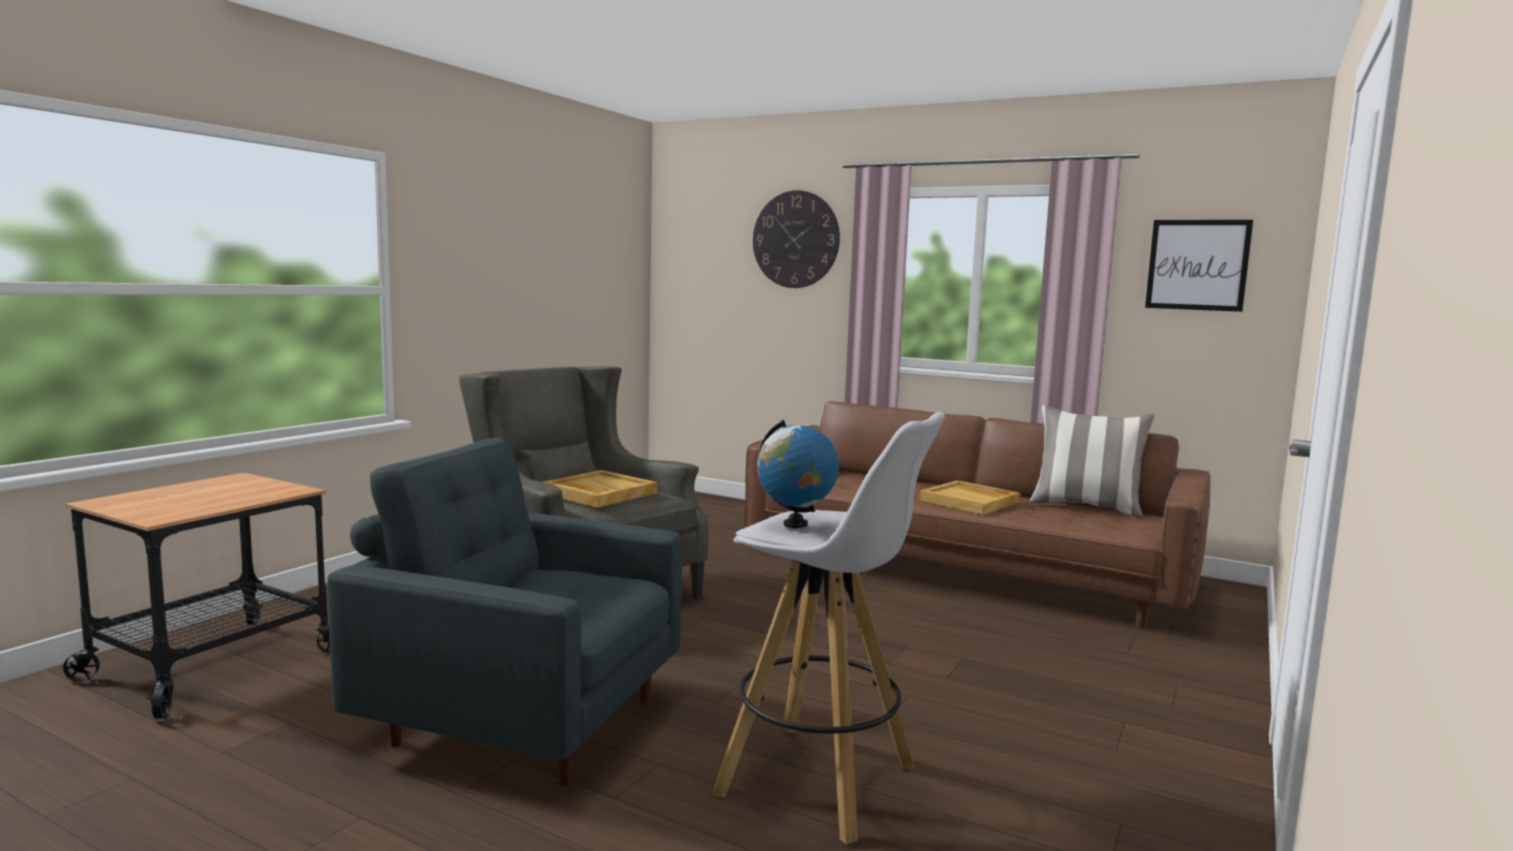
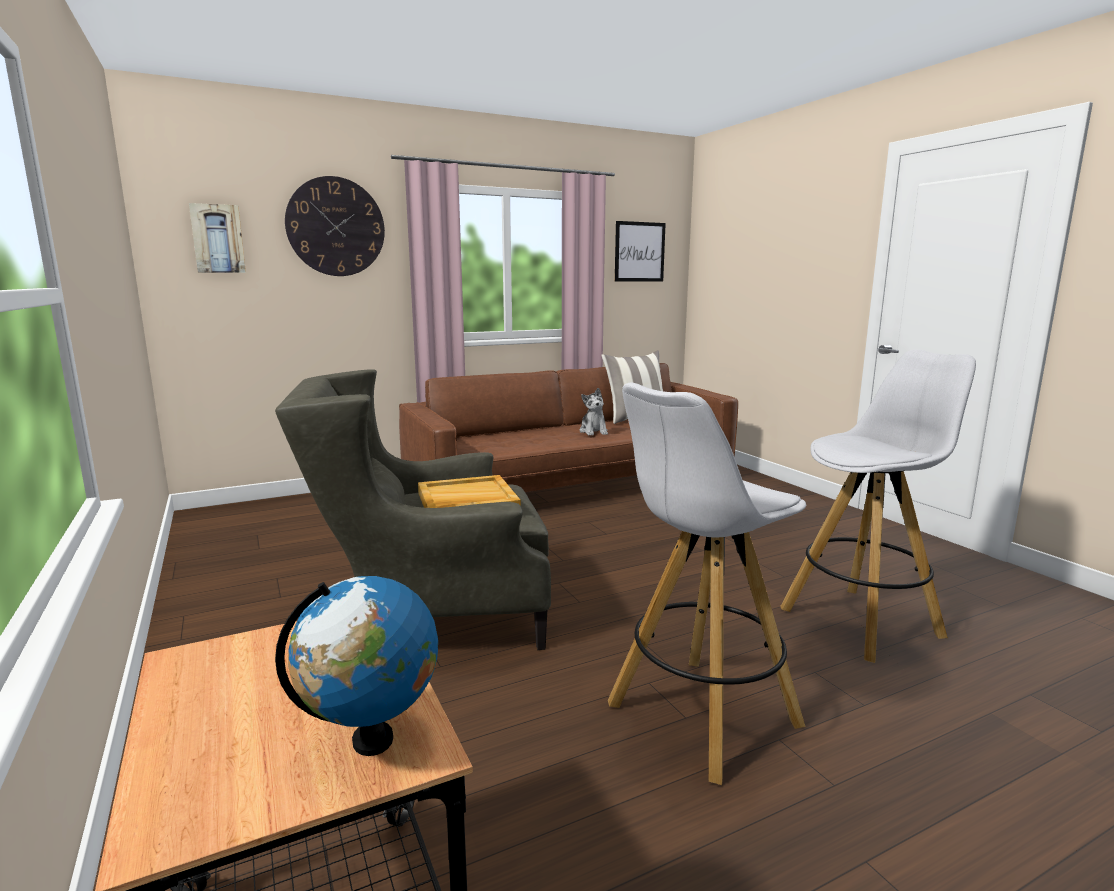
camera: 55 degrees left, 5 degrees up
(522, 720) = (700, 716): grey armchair -> white stool
(704, 252) = (218, 239): none -> picture
(795, 524) = (861, 449): globe -> globe (372, 740)
(970, 501) = (593, 431): beige tray -> plush toy

